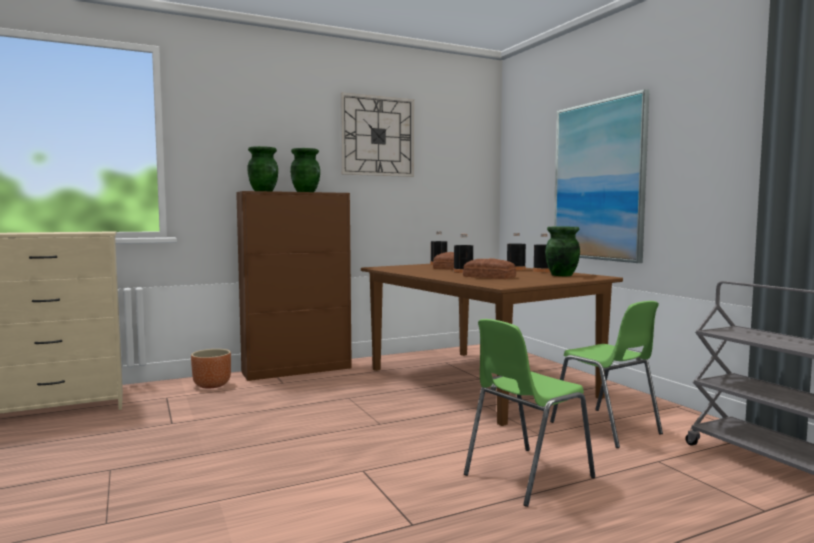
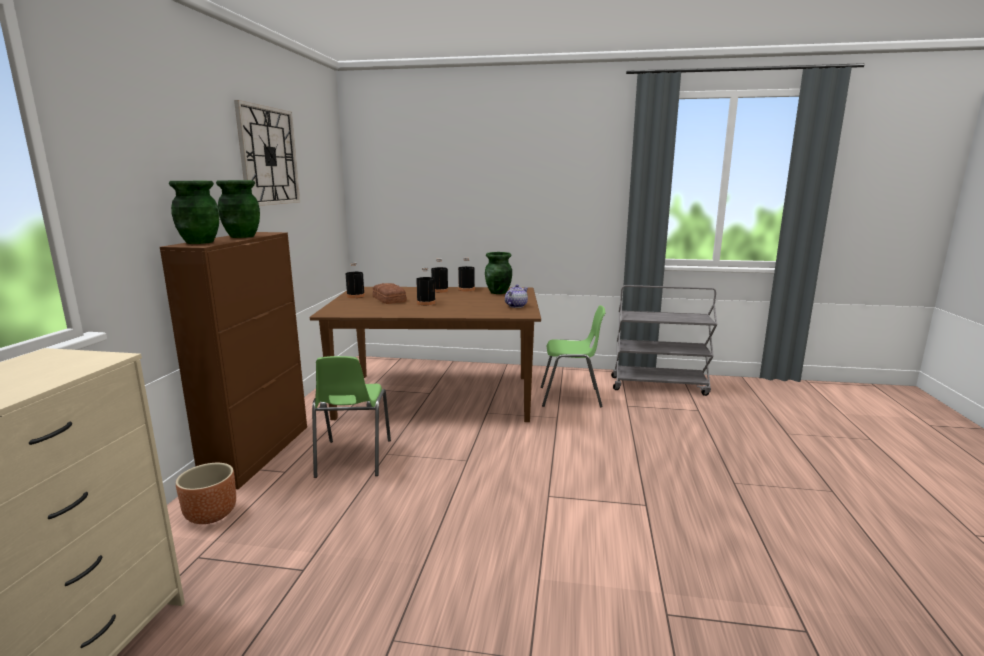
camera: 55 degrees left, 10 degrees up
(489, 277) = (473, 306): bread -> none
(524, 281) = (516, 306): none -> teapot
(526, 476) = (612, 445): green chair -> green chair (353, 458)
(598, 181) = (480, 208): picture -> none

